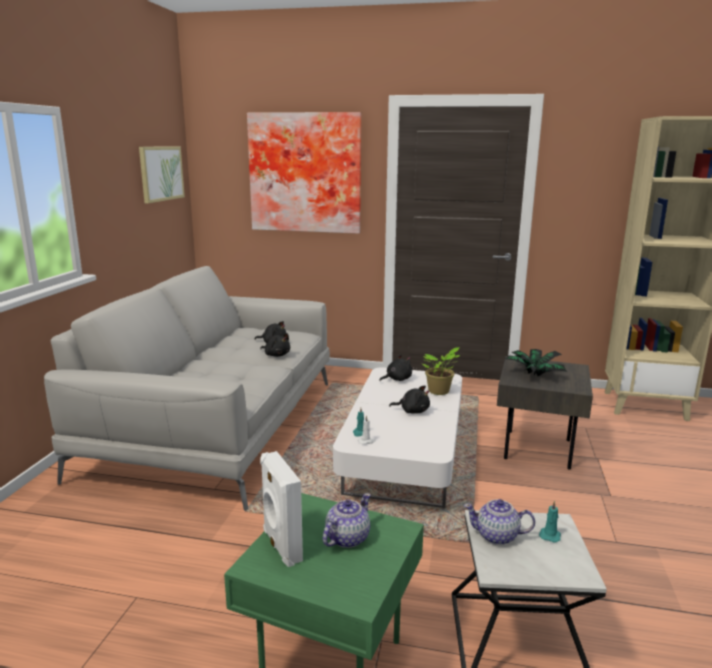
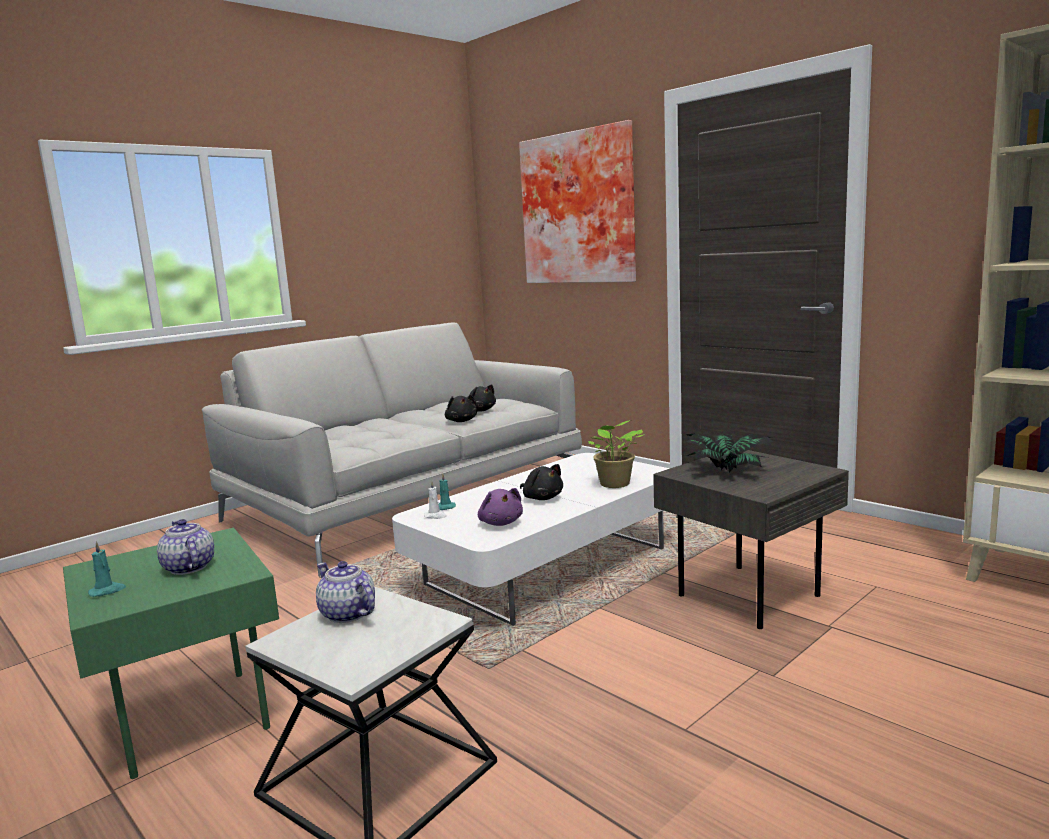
camera: 35 degrees right, 5 degrees down
(161, 173) = (426, 220): picture -> none
(281, 546) = (134, 559): white speaker -> none
(346, 538) = (188, 568): teapot -> teapot turned 105 degrees counterclockwise
(397, 379) = (587, 466): black plush toy -> none
(420, 437) = (500, 523): none -> purple plush toy
(550, 535) = (403, 630): turquoise candle -> turquoise candle (107, 591)

